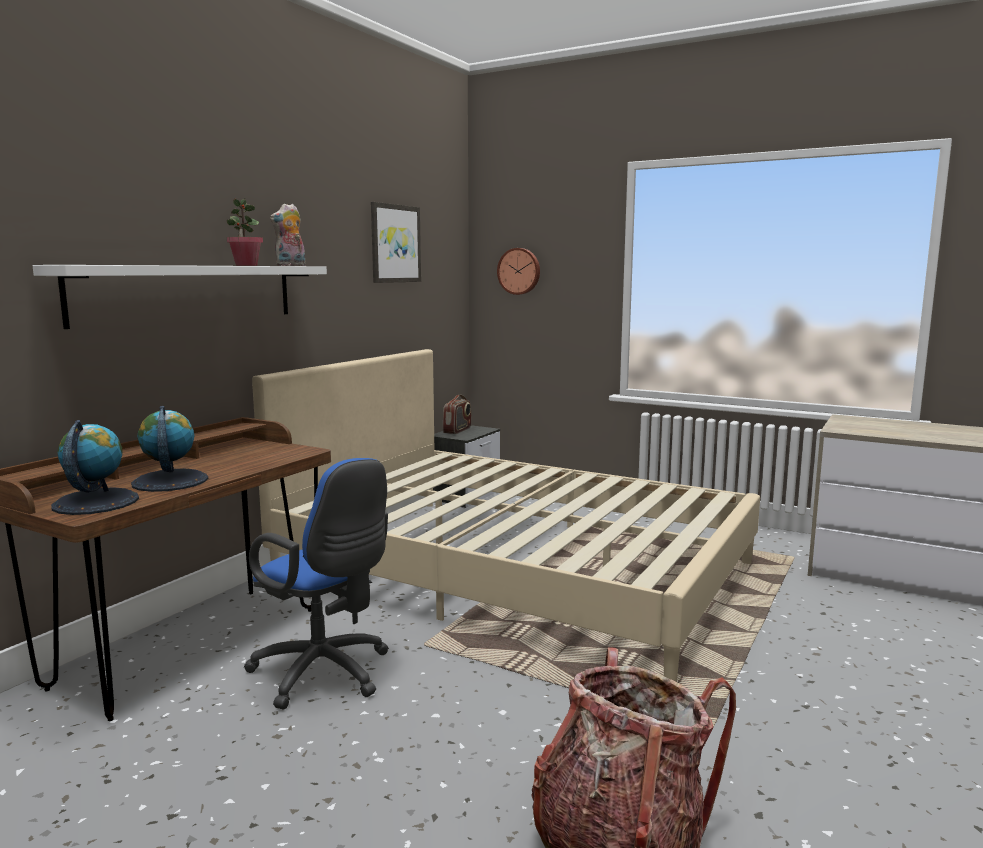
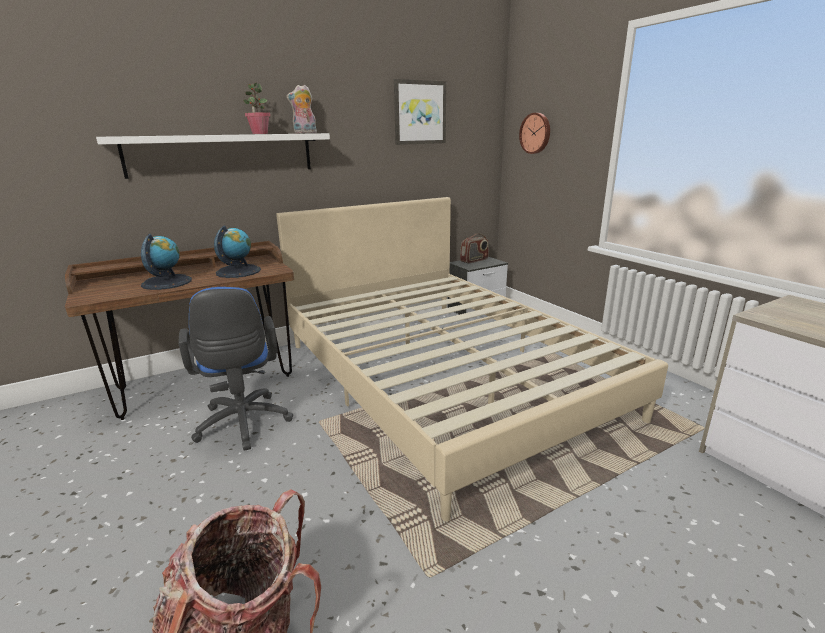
camera: 30 degrees right, 10 degrees up
(95, 502) = (107, 291): globe -> globe (238, 271)

